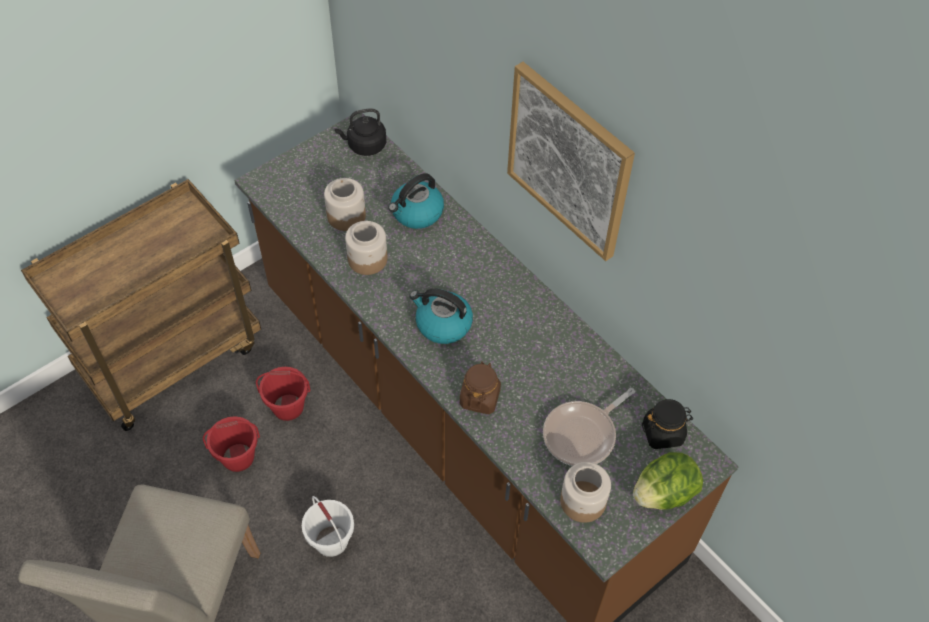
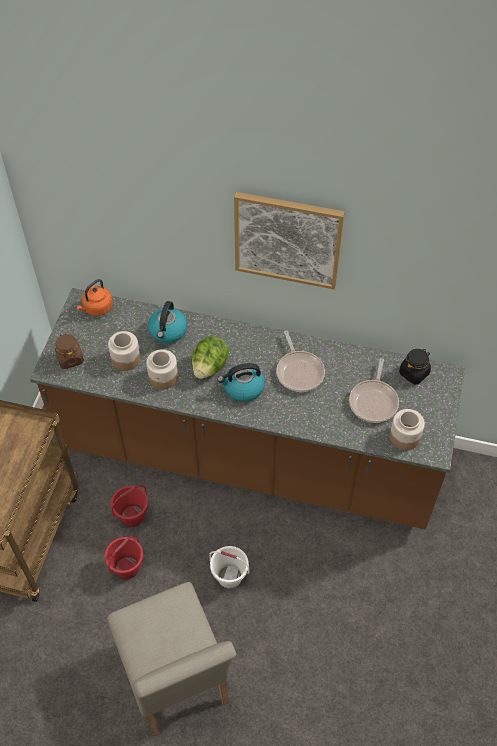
camera: 35 degrees left, 0 degrees up
(364, 146) = (97, 308): black kettle -> orange kettle
(480, 398) = (301, 416): brown jar -> brown jar (70, 358)
(523, 345) = (299, 371): none -> frying pan
(664, 493) = (441, 405): lettuce -> lettuce (210, 367)

